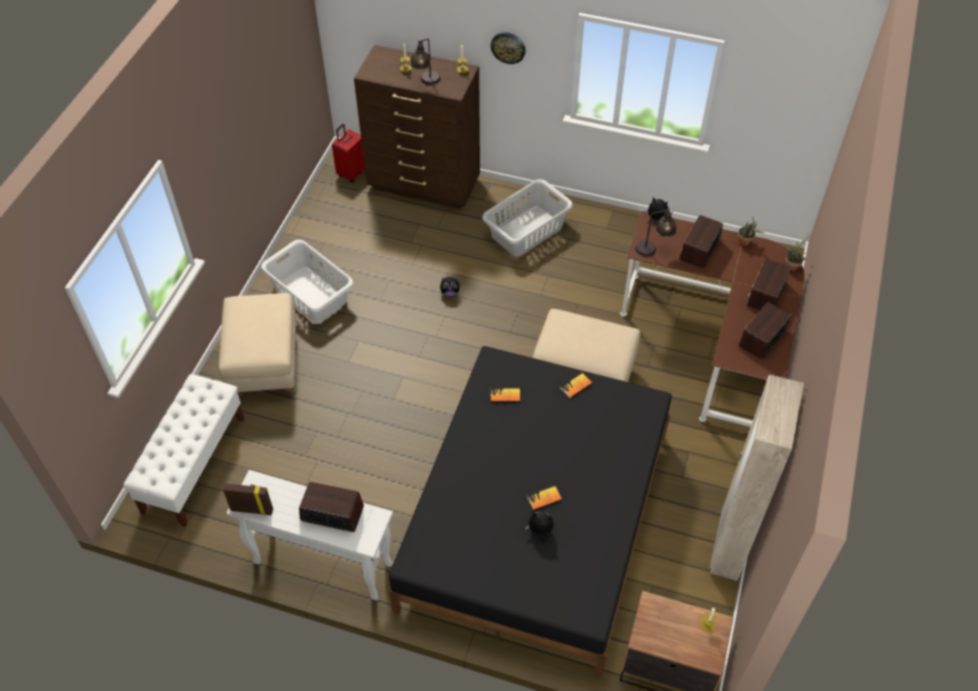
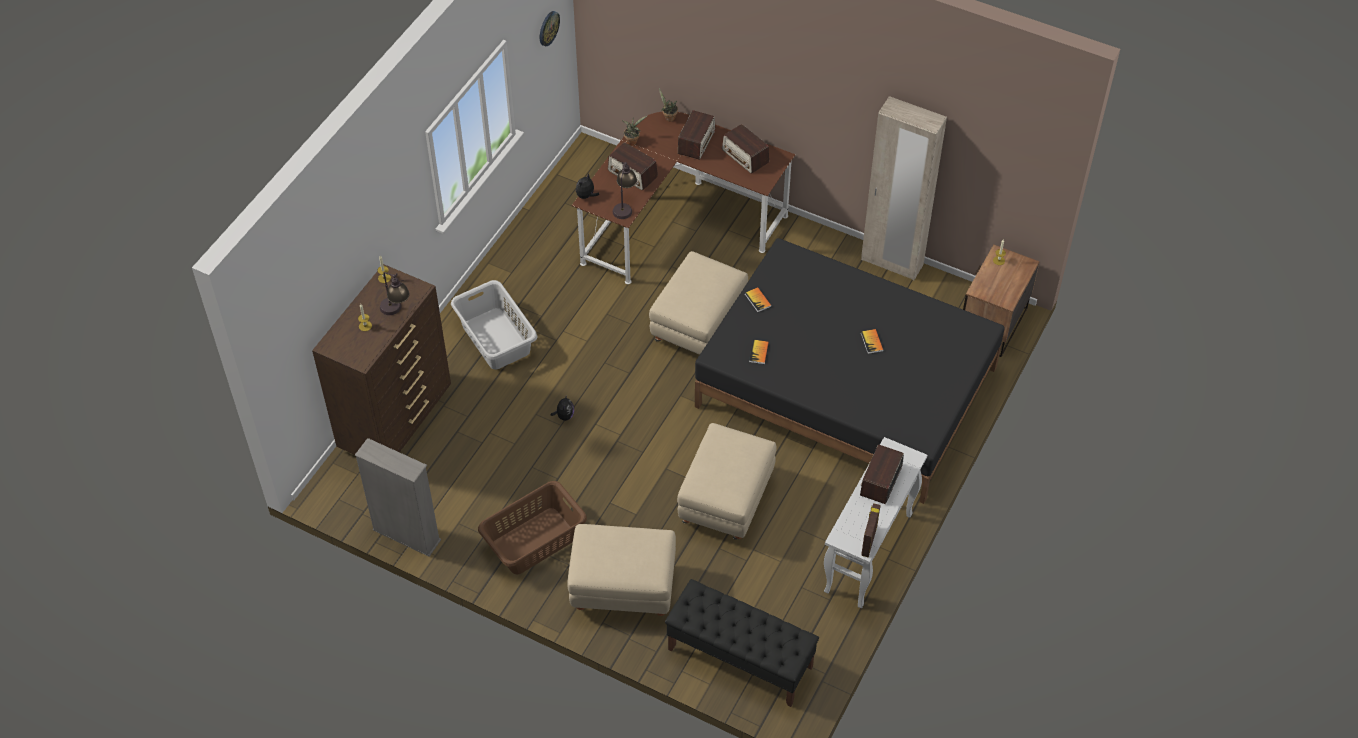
camera: 80 degrees left, 0 degrees up
(194, 464) = (739, 658): white bench -> black bench
(308, 213) = (406, 535): none -> grey bookcase
(311, 294) = (533, 541): white laundry basket -> brown laundry basket
(352, 173) = (353, 487): red suitcase -> none
(370, 430) = (726, 502): none -> beige ottoman
(508, 47) = (393, 221): wall clock -> wall clock (548, 28)
(540, 531) = (903, 349): plush toy -> none
(766, 293) = (696, 142): radio -> radio turned 105 degrees counterclockwise

